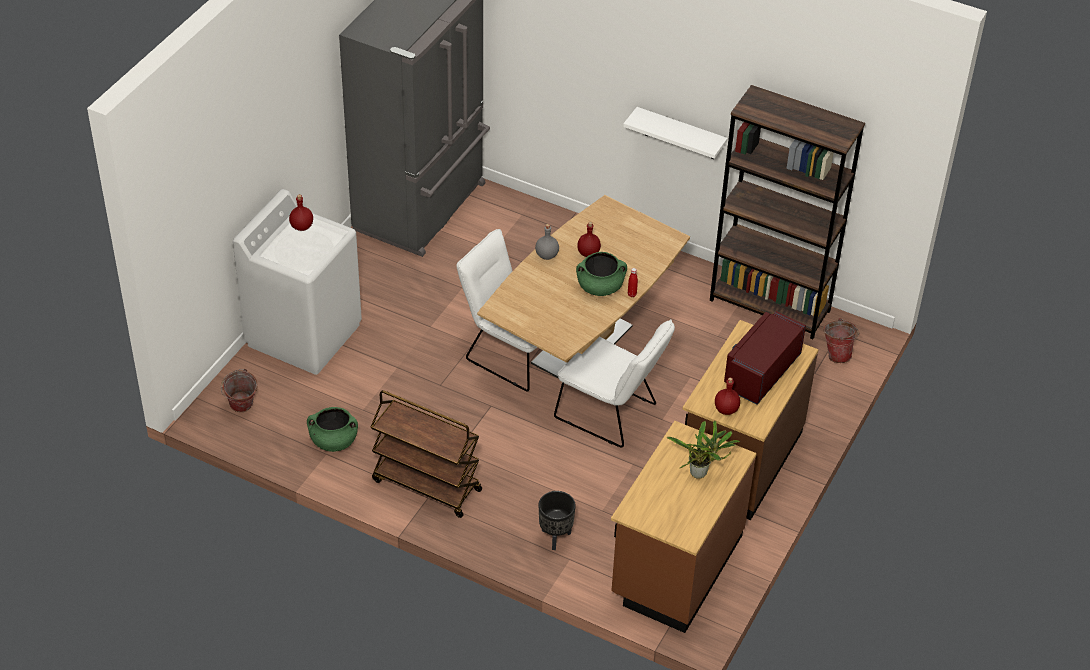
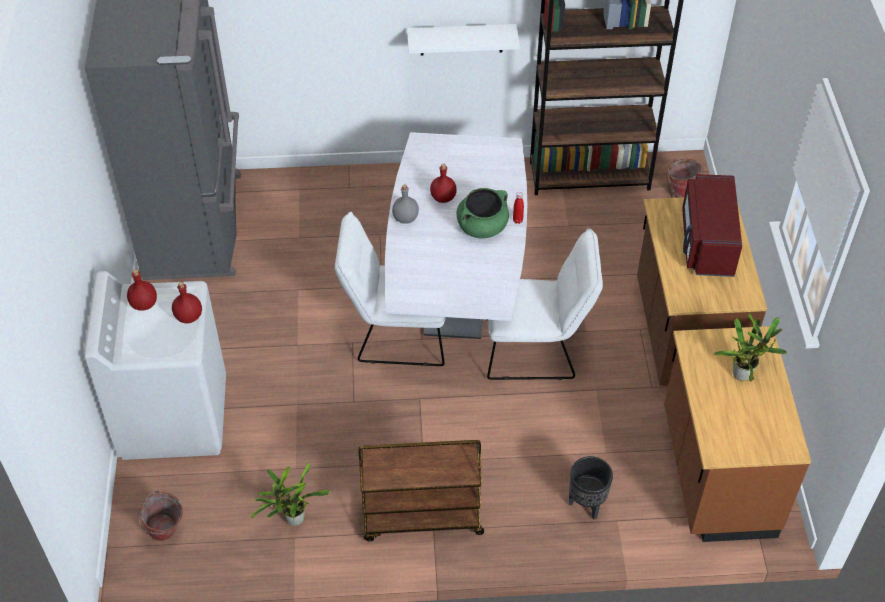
camera: 30 degrees left, 5 degrees up
(334, 441) = (292, 519): green cooking pot -> potted plant
(582, 345) = (456, 293): brown dining table -> white dining table
(726, 409) = (709, 295): red bottle -> red bottle (188, 316)

